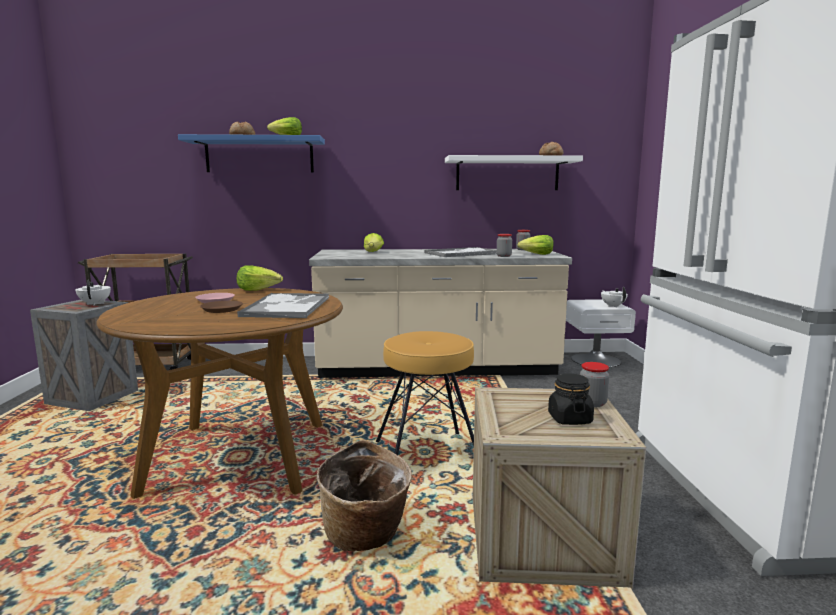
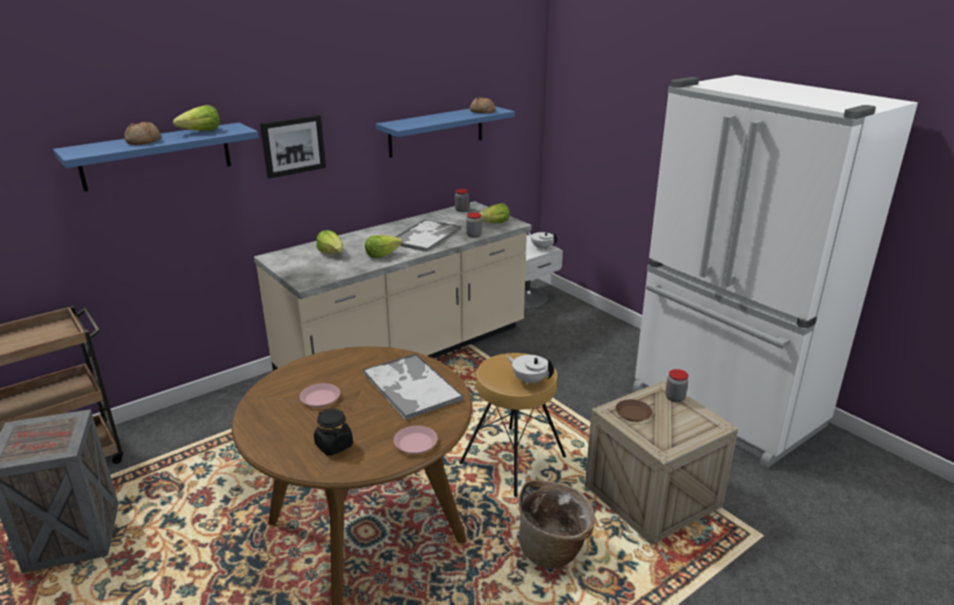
camera: 35 degrees left, 15 degrees up
(95, 304) = (54, 428): white teapot -> white teapot (529, 380)
(213, 326) = (415, 443): none -> pink plate
(222, 309) = (363, 412): brown plate -> brown plate (633, 413)
(258, 290) = (318, 362): lettuce -> lettuce (382, 255)
(367, 165) = (293, 145): none -> picture
(507, 174) = (436, 131): white shelf -> blue shelf
(569, 419) = (680, 420): black jar -> black jar (333, 445)

